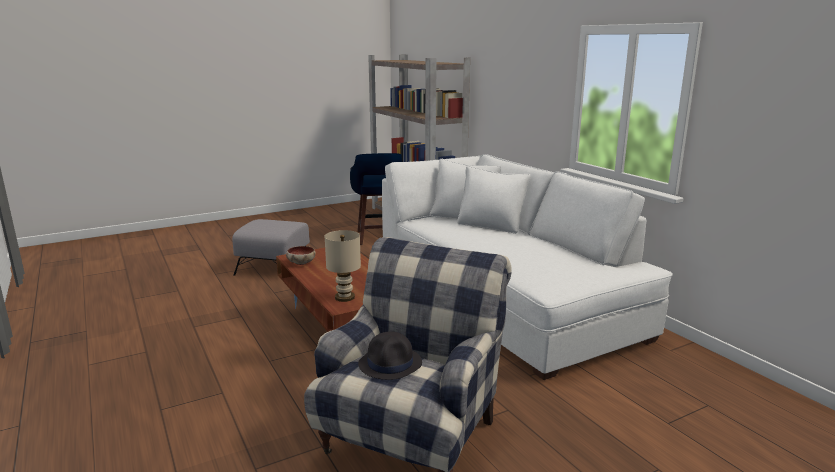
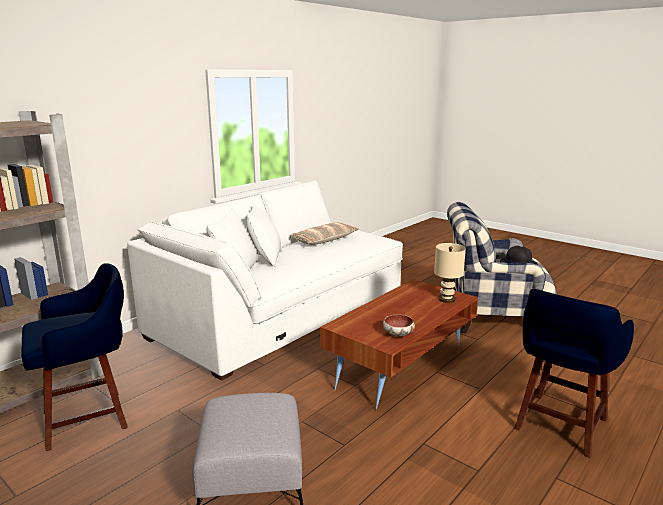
camera: 110 degrees left, 0 degrees up
(178, 378) = (559, 426): none -> blue stool
(537, 248) = (324, 240): none -> pillow

